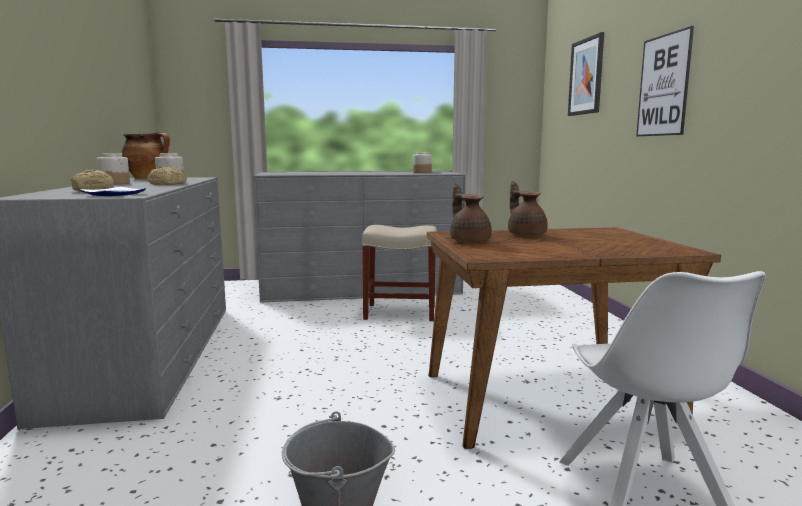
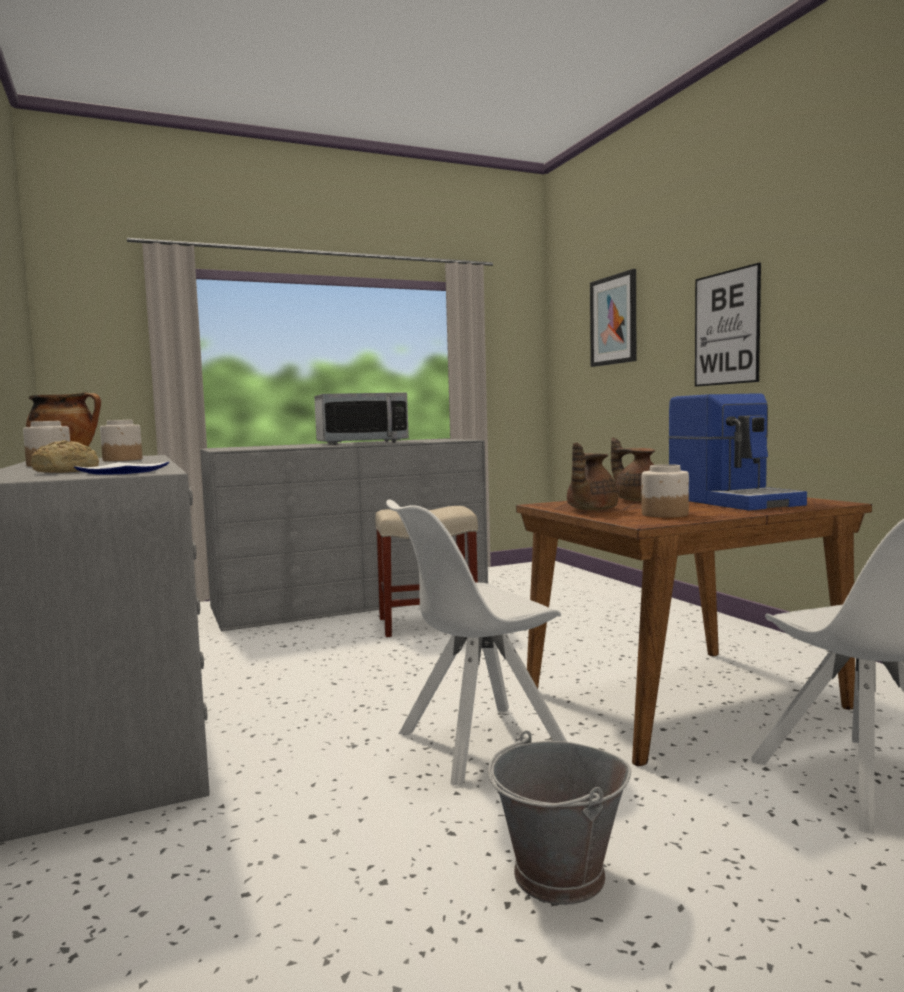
camera: 15 degrees left, 5 degrees down
(167, 184) = (139, 462): bread -> none
(363, 410) = (479, 743): none -> white chair
(374, 172) = (362, 443): none -> microwave
(422, 172) = (423, 440): jar -> jar (664, 514)
(469, 241) = (590, 510): brown teapot -> brown teapot turned 105 degrees counterclockwise
(601, 242) = (733, 501): none -> coffee machine

